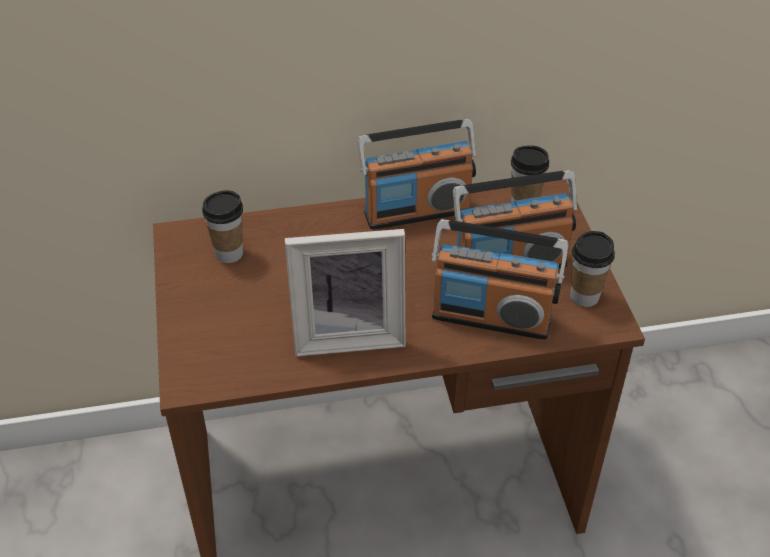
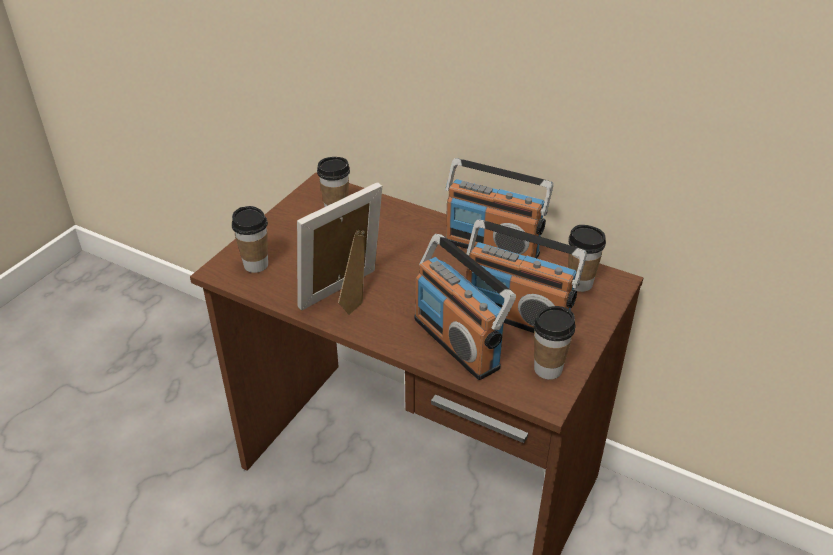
camera: 40 degrees right, 5 degrees down
(218, 356) = (256, 265): none -> cup
(348, 334) = (347, 297): picture frame -> picture frame turned 105 degrees clockwise

